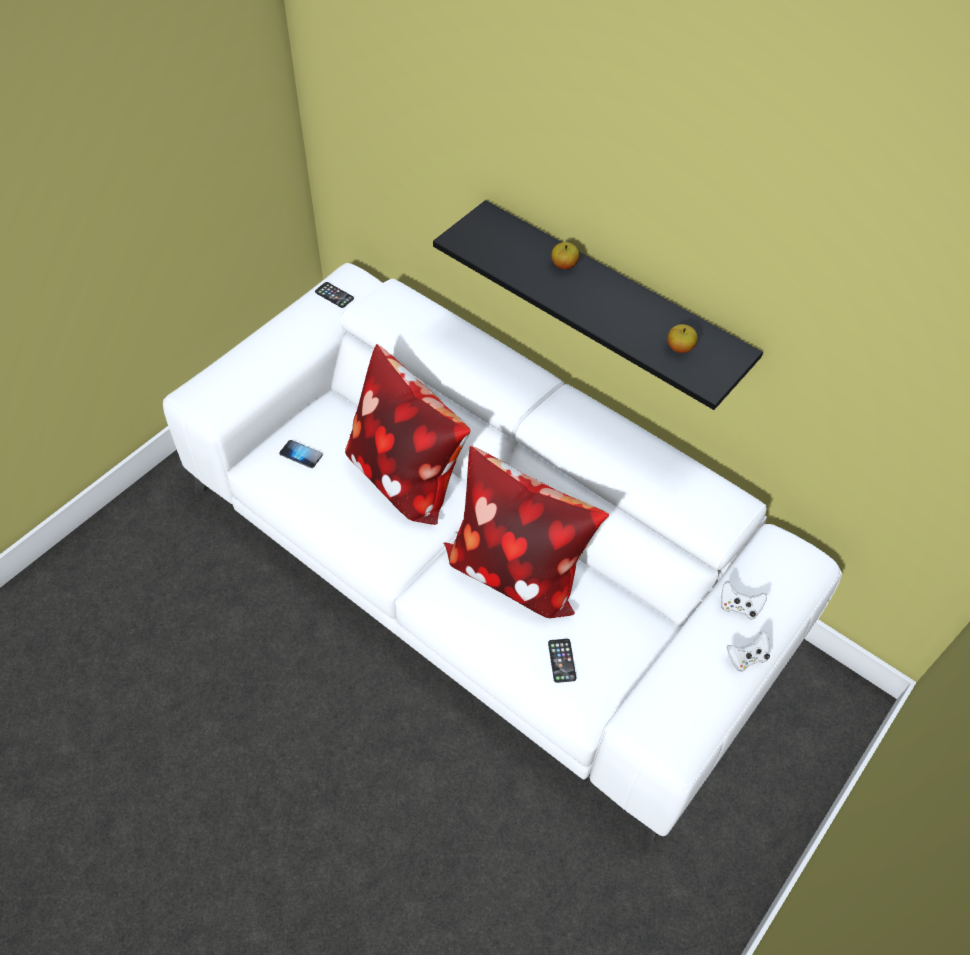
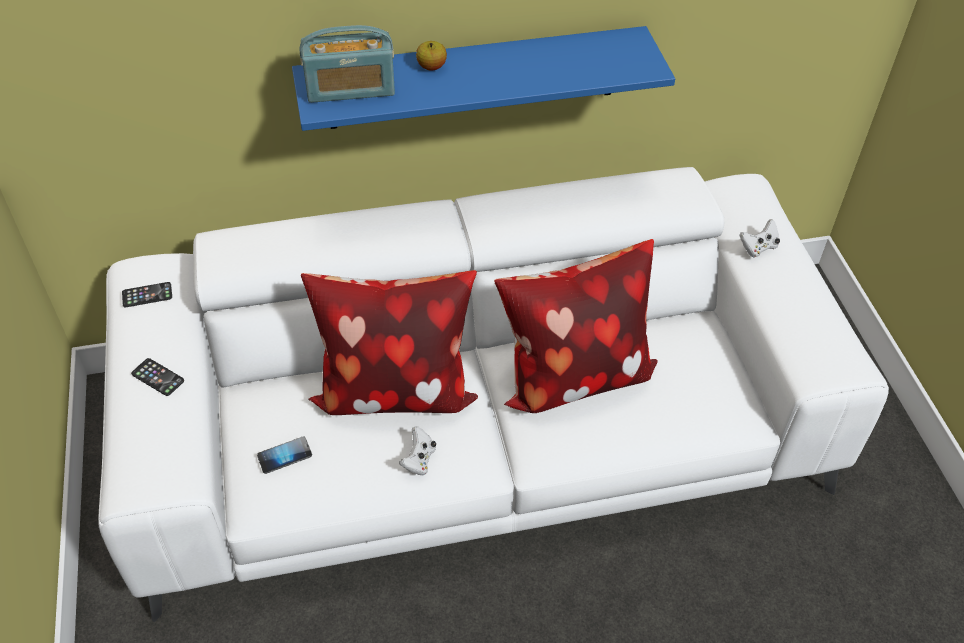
camera: 50 degrees left, 5 degrees down
(493, 241) = (350, 89): none -> radio
(562, 660) = (690, 401): phone -> phone (158, 377)
(611, 298) = (473, 78): black shelf -> blue shelf
(679, 348) = (597, 61): apple -> none
(746, 658) = (806, 273): white game controller -> white game controller (419, 460)

